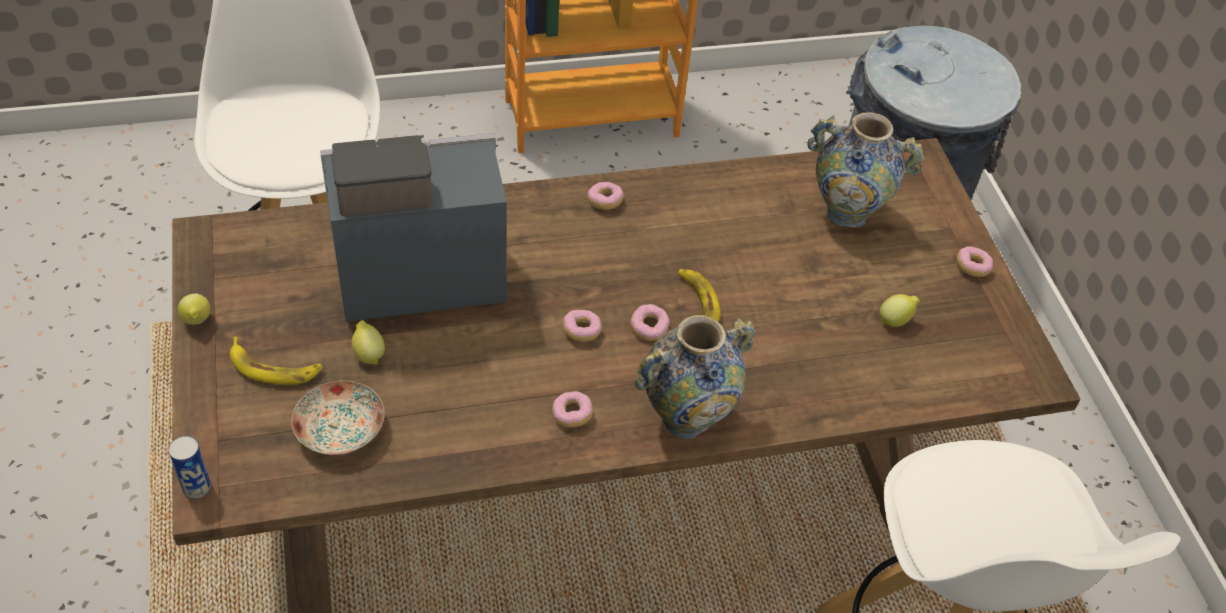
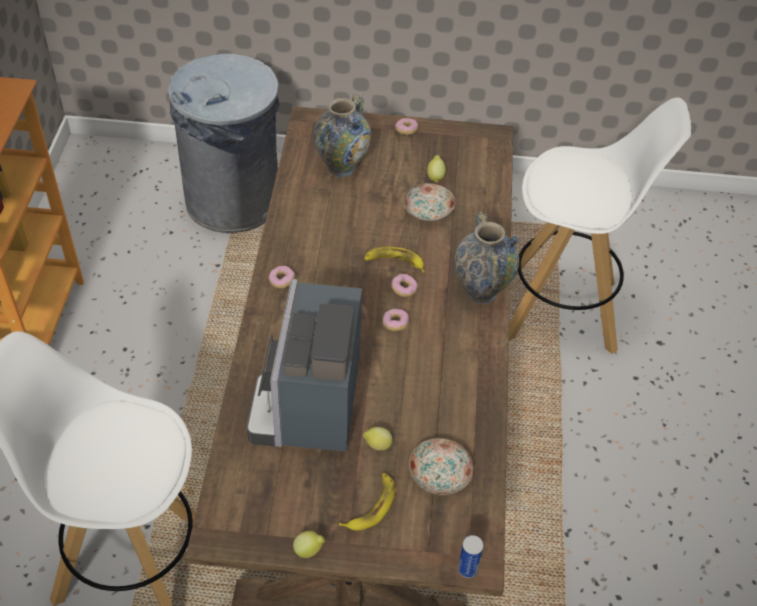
camera: 70 degrees left, 0 degrees up
(572, 415) = (462, 346): donut -> none
(819, 325) = (428, 210): none -> plate

